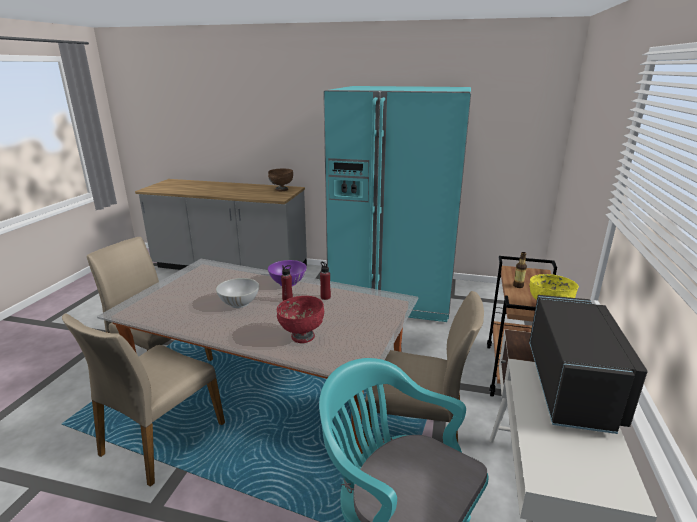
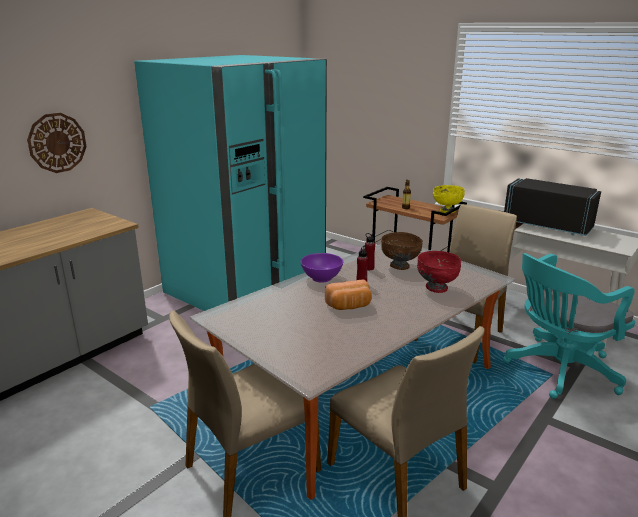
camera: 65 degrees left, 0 degrees up
(239, 303) = (349, 306): white bowl -> bread
(281, 190) = (81, 218): brown bowl -> brown bowl (400, 266)
(289, 137) = (57, 143): none -> wall clock

